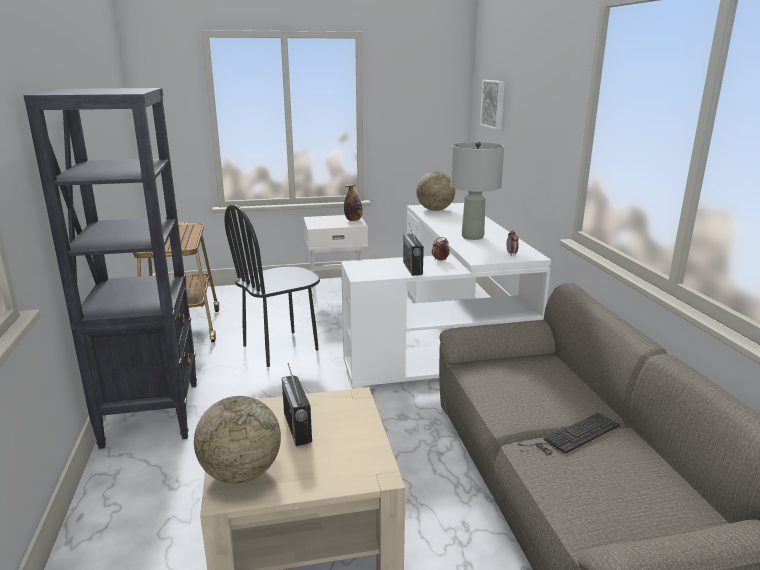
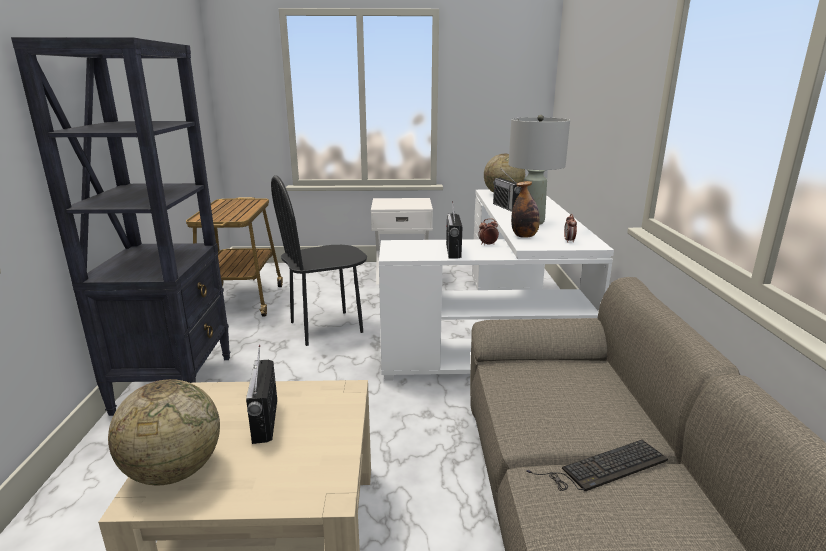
camera: 10 degrees right, 0 degrees up
(353, 220) = (421, 203): bottle -> bottle (524, 236)
(443, 223) = (506, 207): none -> radio
(494, 104) = (574, 83): picture -> none

